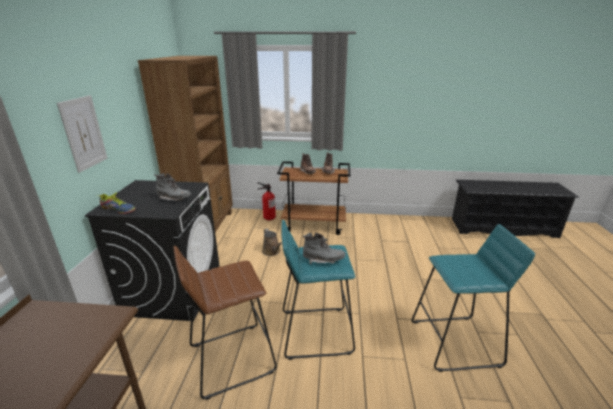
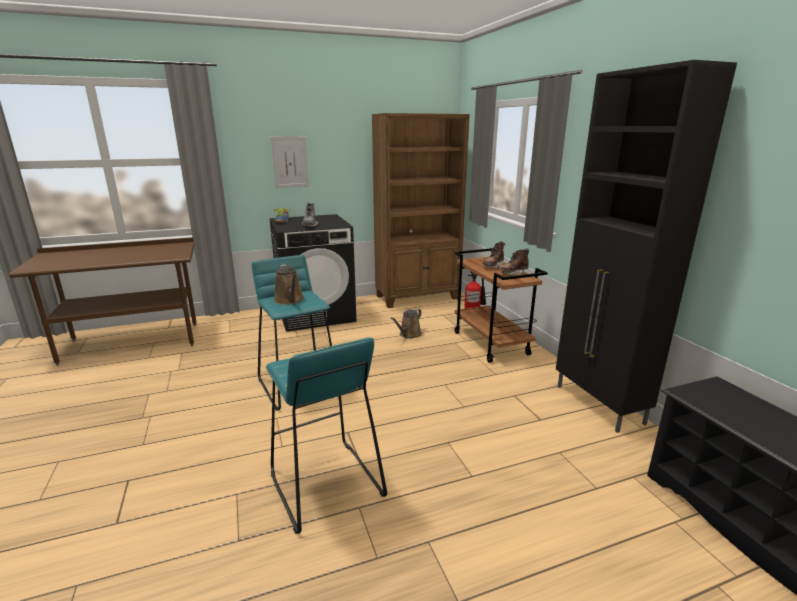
camera: 65 degrees right, 5 degrees down
(231, 358) = (251, 356): brown stool -> none
(323, 260) = (289, 300): grey boot -> brown watering can
(401, 221) = (599, 405): none -> black cabinet

